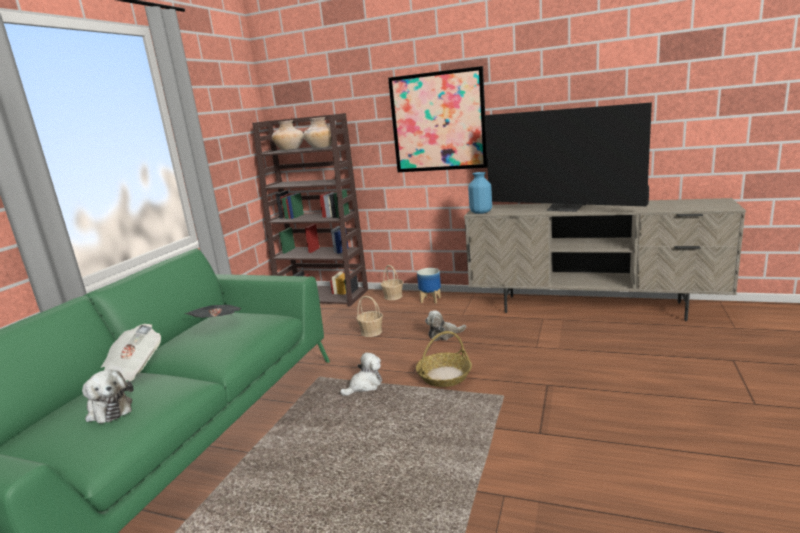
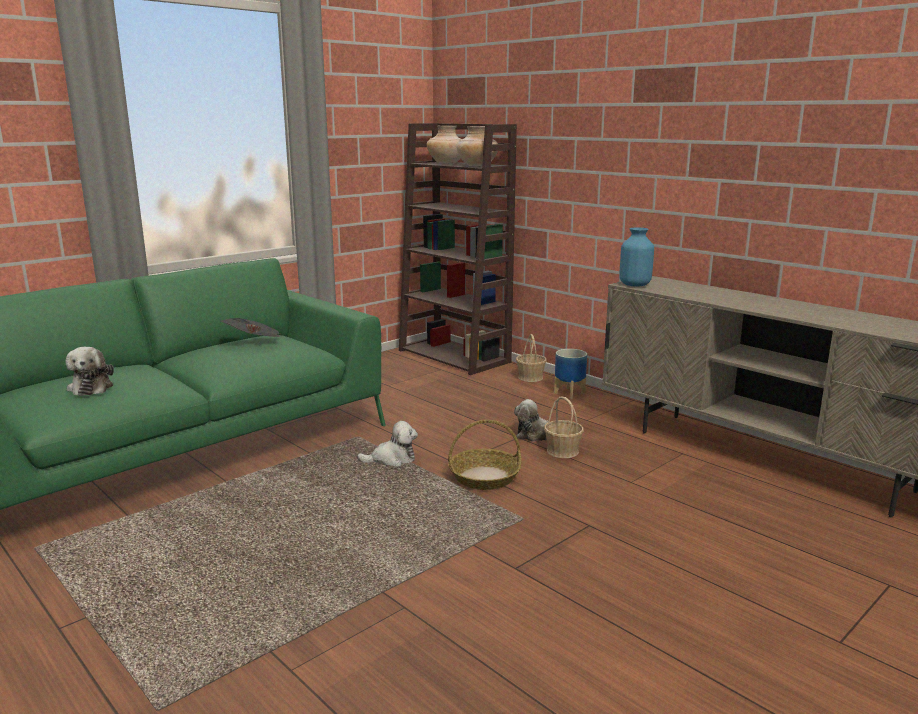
camera: 25 degrees right, 0 degrees up
(131, 371) = (142, 362): newspaper -> none
(371, 332) = (461, 408): basket -> basket (562, 451)
(438, 122) = (621, 151): picture -> none
(565, 209) = (747, 302): television -> none

